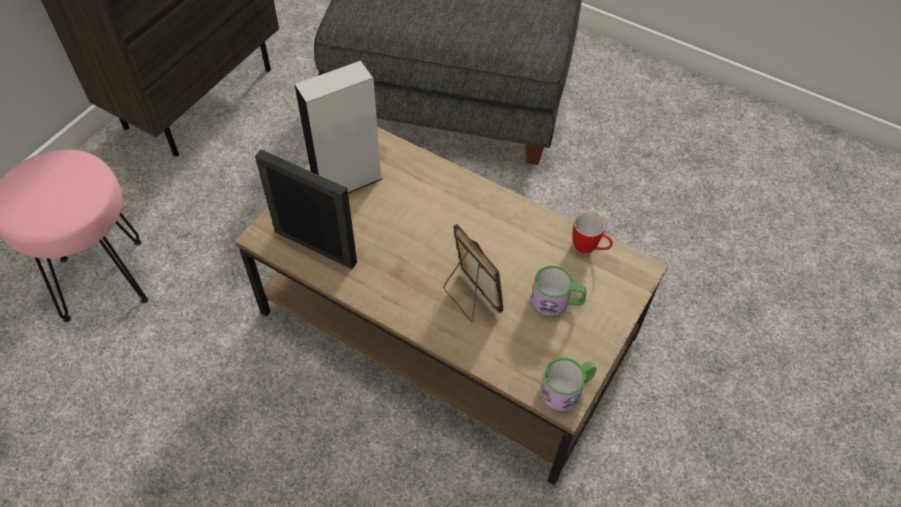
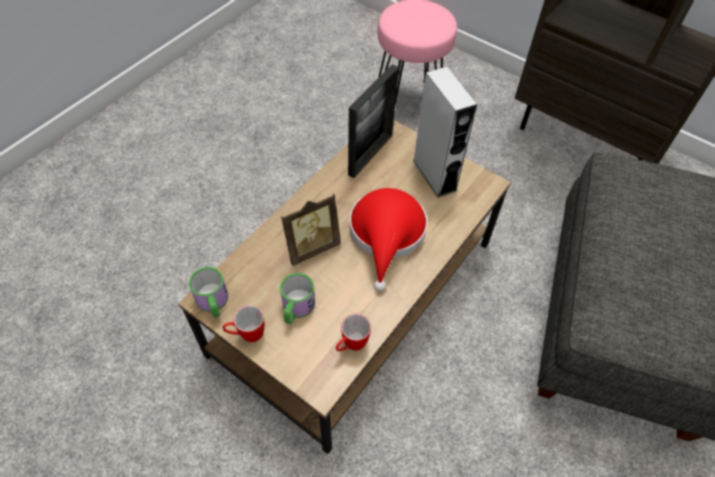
camera: 95 degrees right, 0 degrees up
(443, 224) = (387, 235): none -> red hat
(600, 347) = (246, 335): none -> mug

